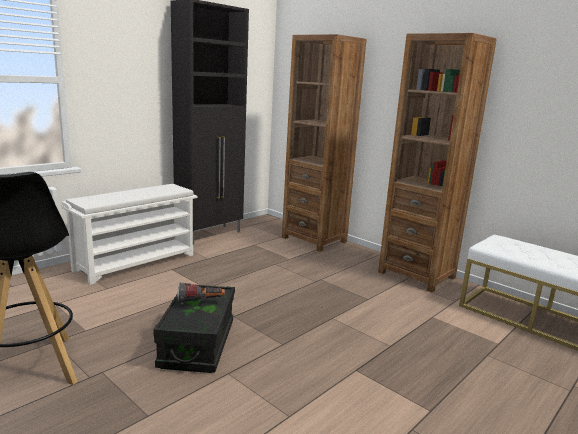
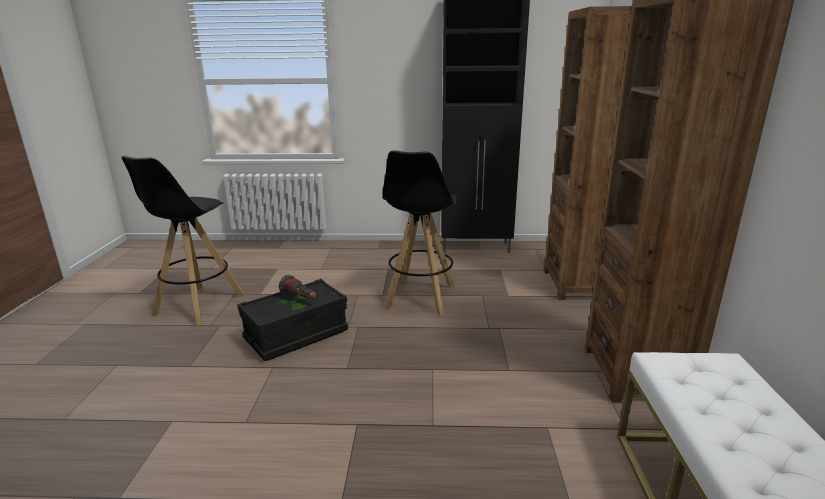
camera: 50 degrees right, 5 degrees up
(136, 262) = (374, 255): white shoe rack -> none
(237, 279) = (420, 297): none -> black stool

